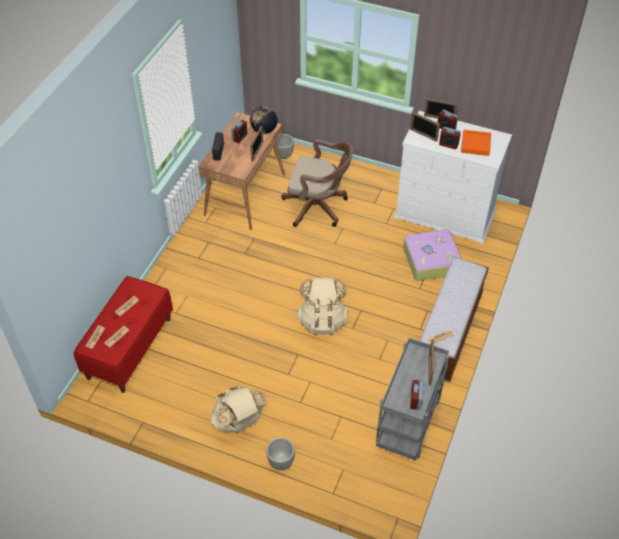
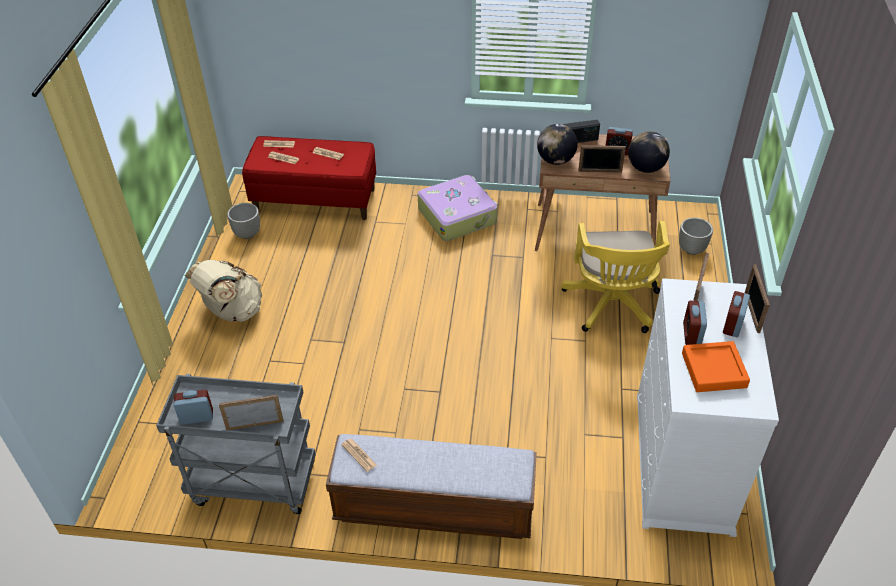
camera: 75 degrees right, 5 degrees down
(235, 169) = (555, 160): none -> globe
(280, 462) = (179, 361): grey planter -> grey planter (247, 233)
(318, 207) = (612, 306): brown office chair -> yellow office chair
(322, 321) = (407, 354): beige backpack -> none
(430, 260) = (572, 458): suitcase -> suitcase (457, 215)

